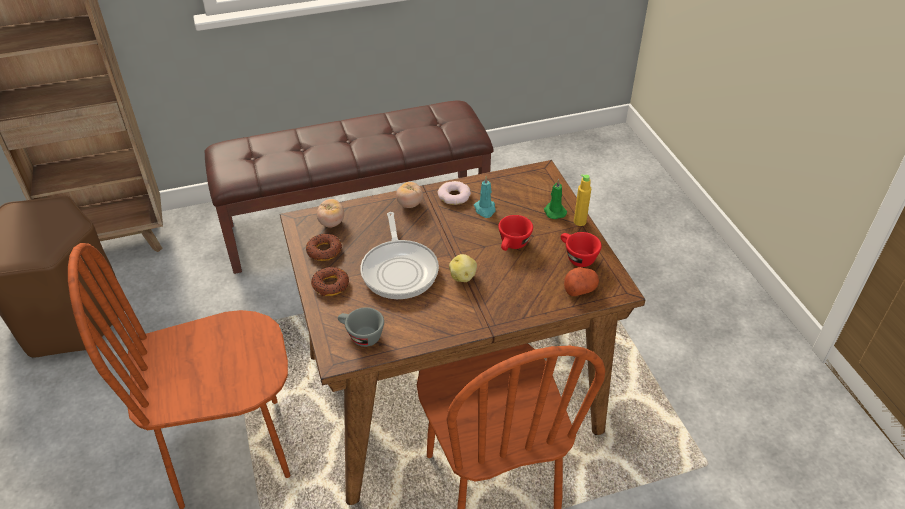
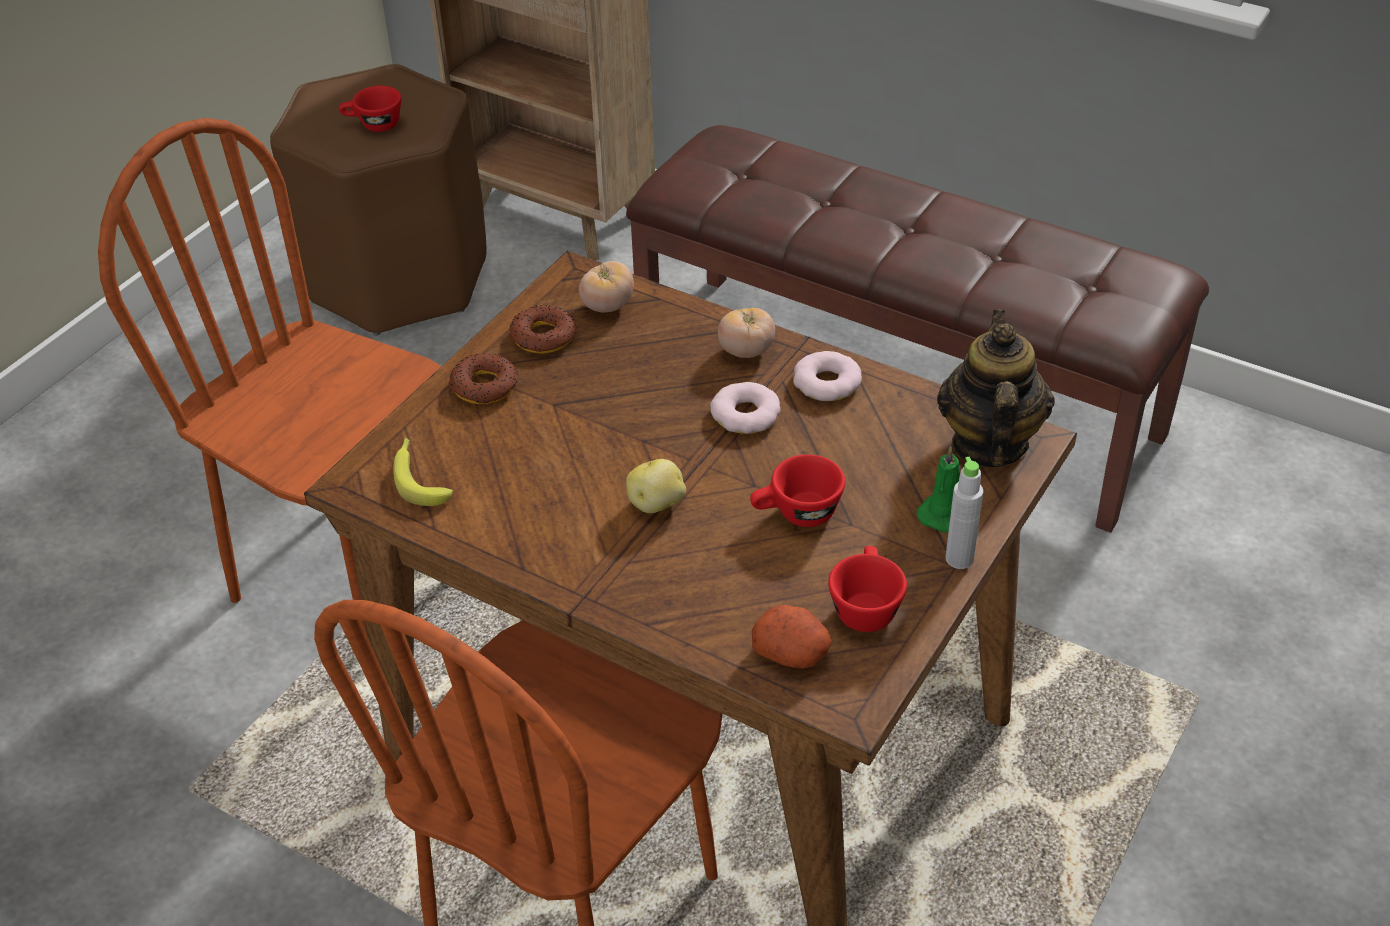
camera: 50 degrees right, 0 degrees up
(39, 235) = (373, 125): none -> red cup
(361, 336) = (419, 477): grey cup -> banana
(399, 269) = (593, 430): frying pan -> none
(444, 225) = (746, 414): none -> donut
(485, 209) = (840, 434): turquoise candle -> none
(533, 180) = (988, 444): none -> teapot
(579, 222) = (959, 559): yellow bottle -> grey bottle

